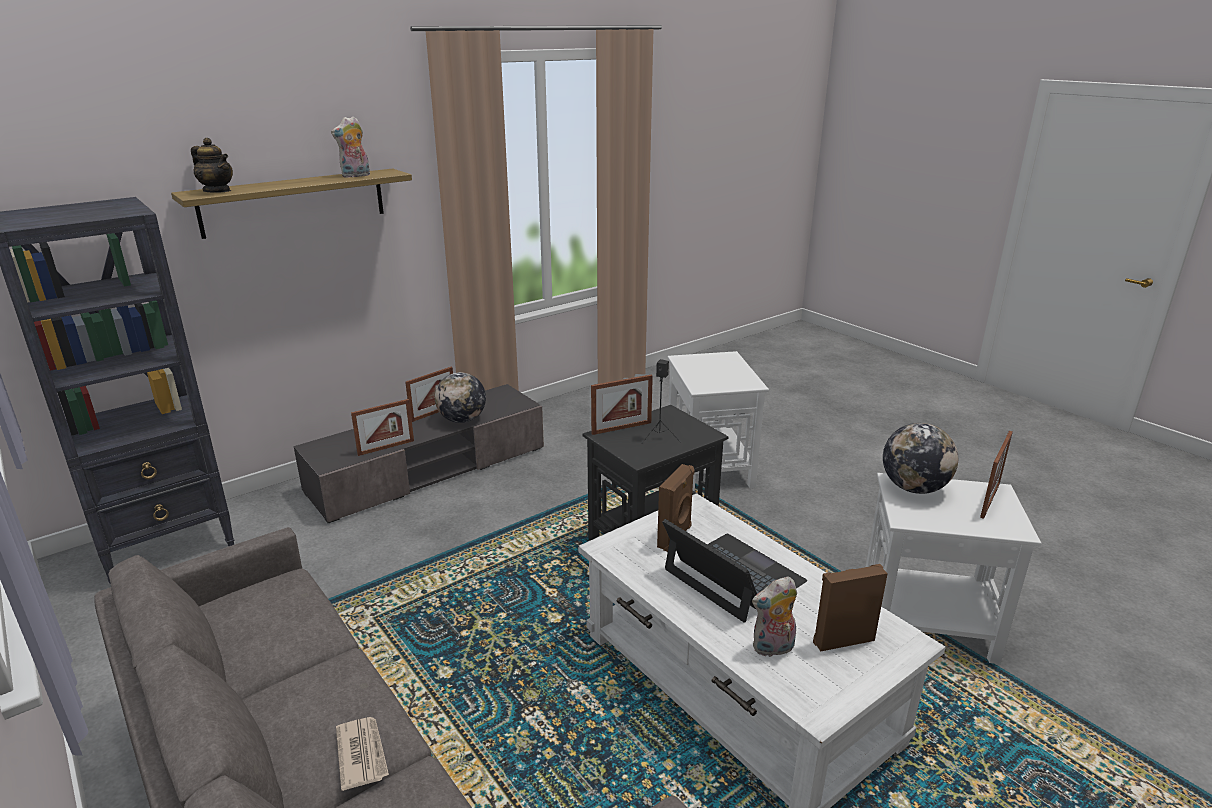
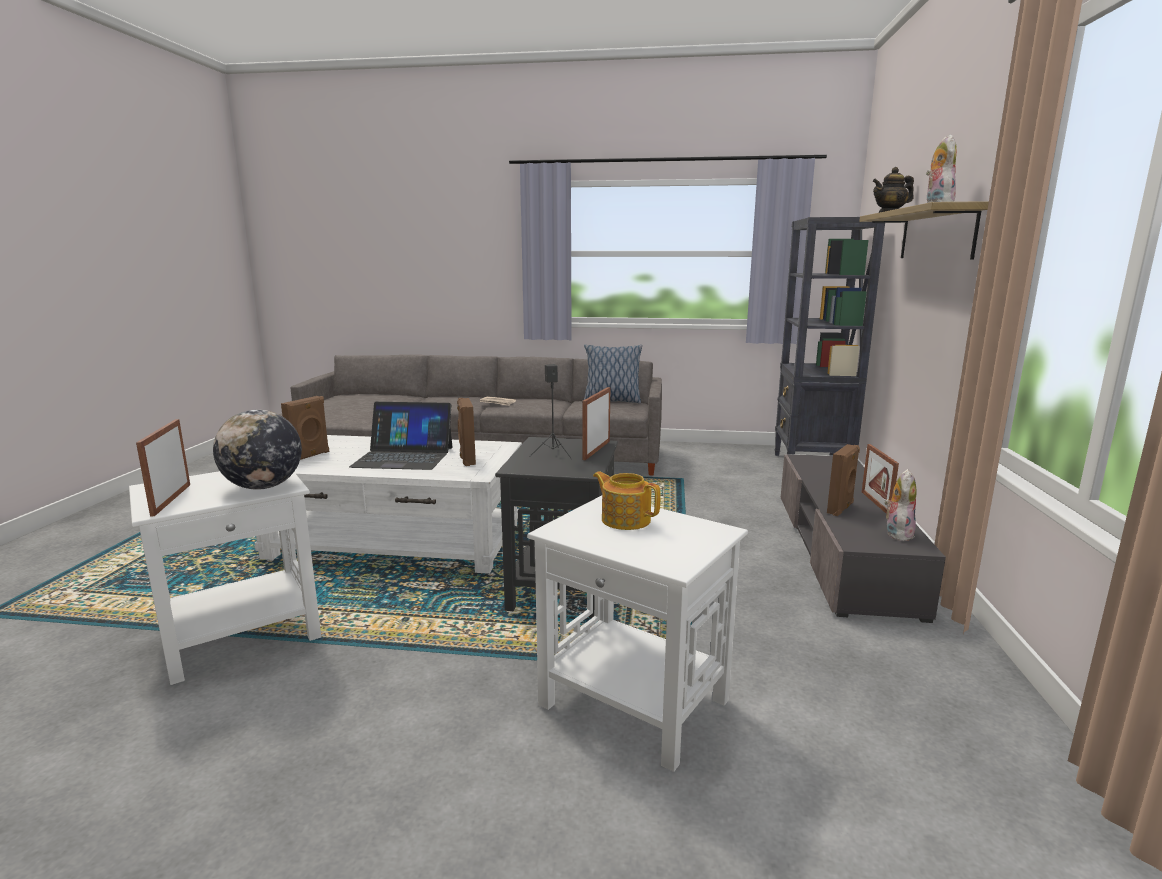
camera: 135 degrees right, 10 degrees down
(225, 633) = (611, 401): none -> pillow
(386, 447) = (810, 475): picture frame -> none
(462, 420) = (841, 508): globe -> brown speaker
(711, 377) = (625, 519): none -> teapot
(773, 648) = (352, 445): plush toy -> plush toy (897, 533)

